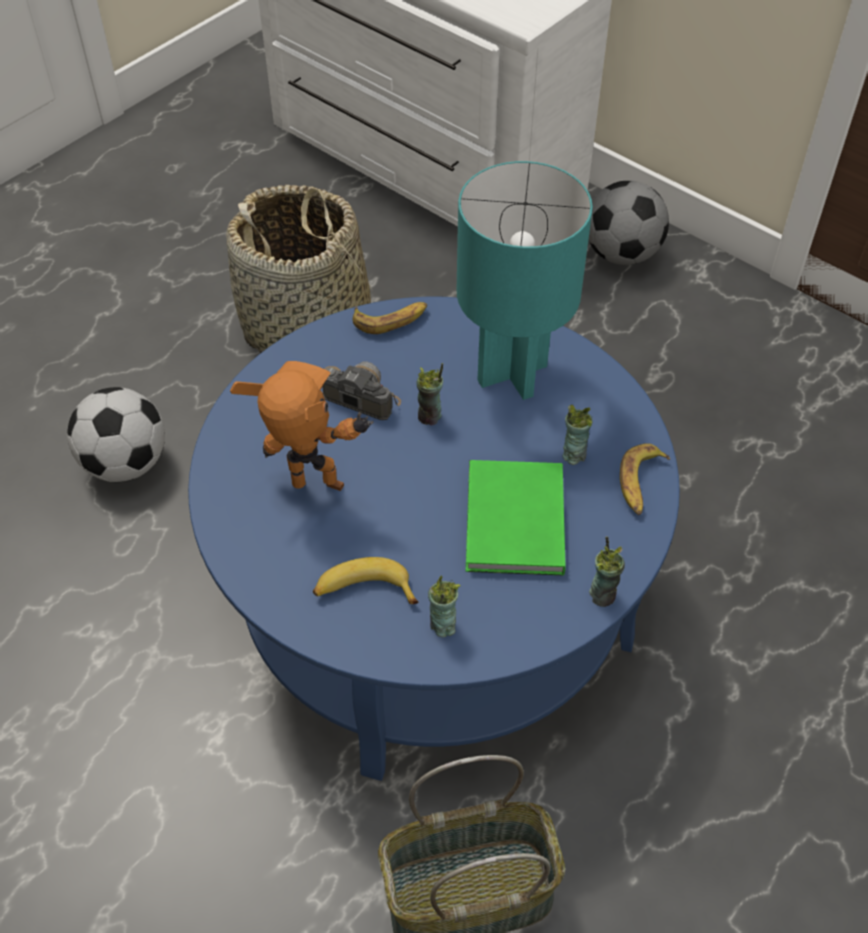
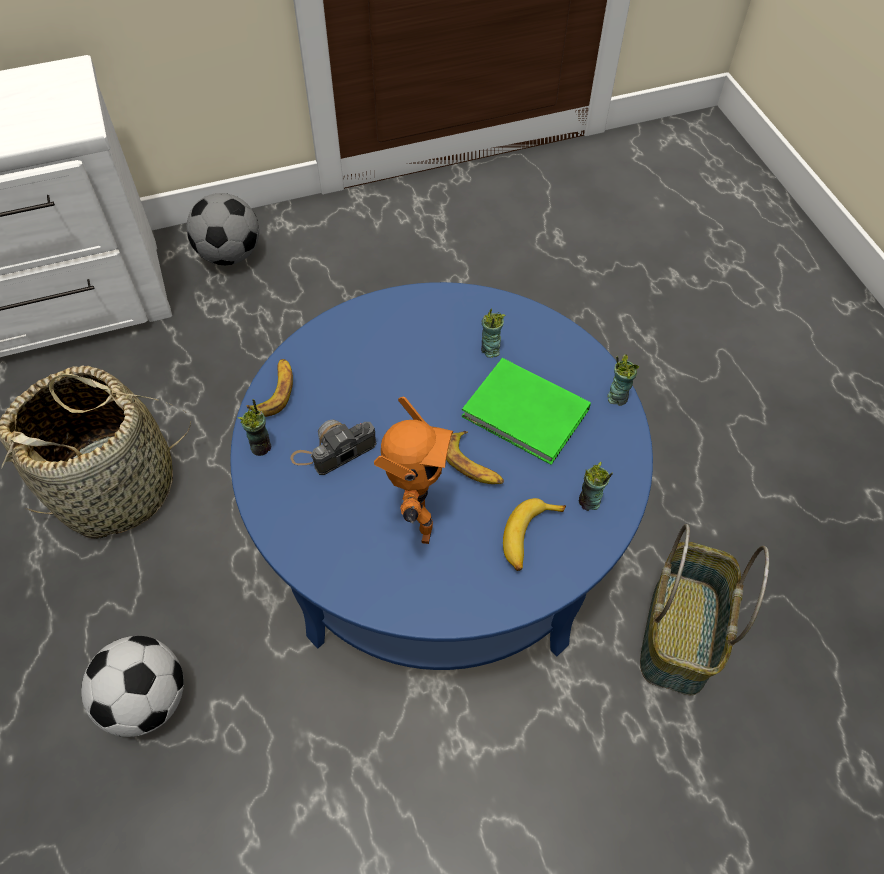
camera: 60 degrees left, 5 degrees up
(317, 492) = (415, 524): toy robot -> toy robot turned 135 degrees clockwise
(429, 417) = (394, 415): cup -> cup (261, 447)
(511, 374) = (391, 346): turquoise table lamp -> none
(640, 484) = (540, 328): banana -> banana (473, 464)

